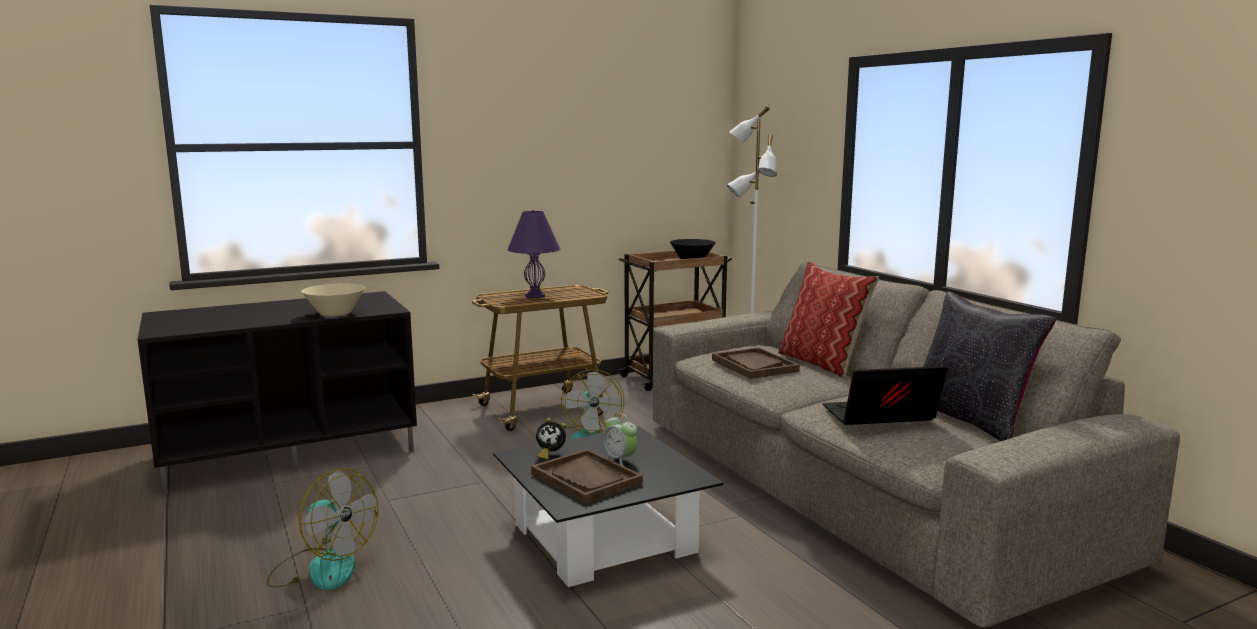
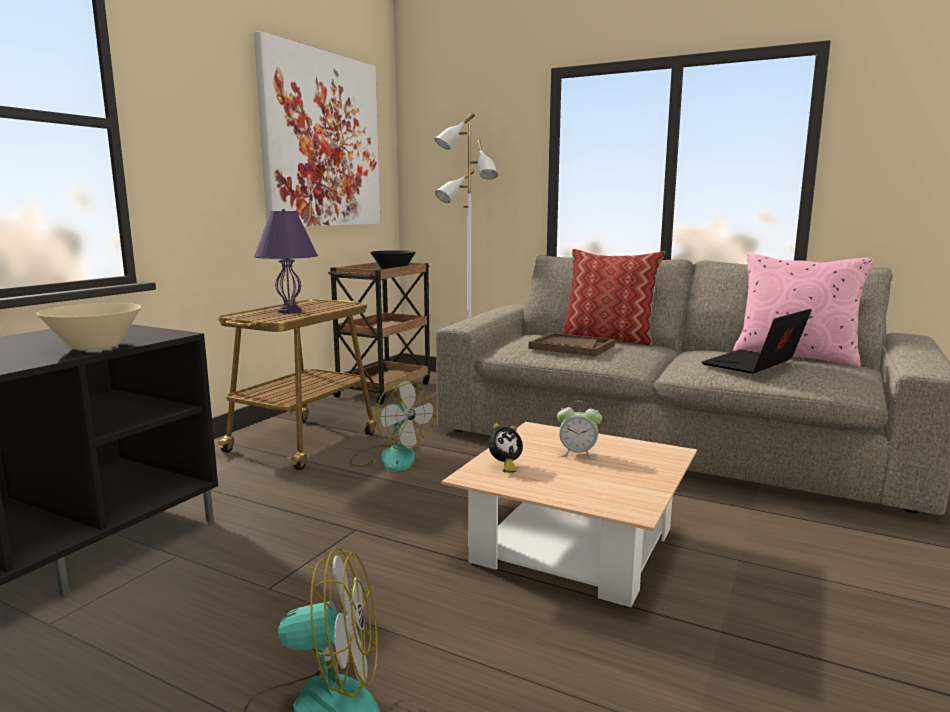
camera: 35 degrees left, 0 degrees up
(586, 479) = (589, 479): brown tray -> none
(603, 539) = (574, 546): black coffee table -> beige coffee table
(627, 136) = (322, 141): none -> picture
(970, 419) = (795, 356): black pillow -> pink pillow

